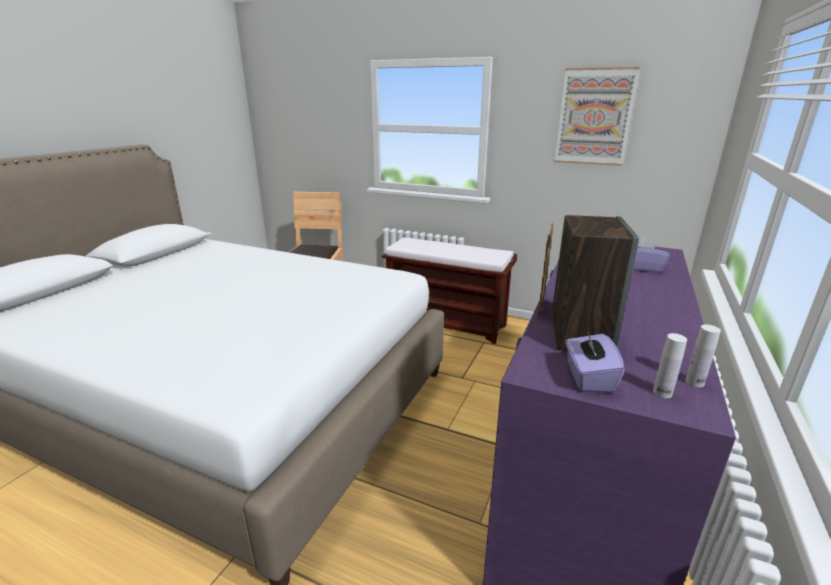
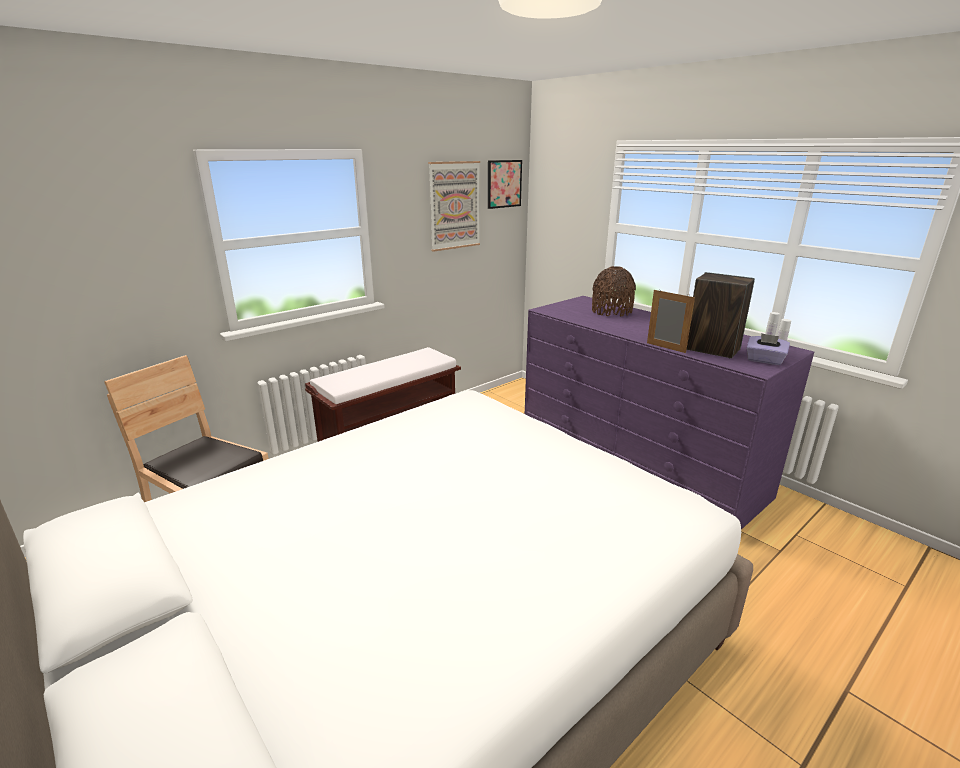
camera: 65 degrees left, 0 degrees up
(641, 268) = (611, 311): purple tissue box -> brown vase
(682, 96) = (504, 184): none -> picture

